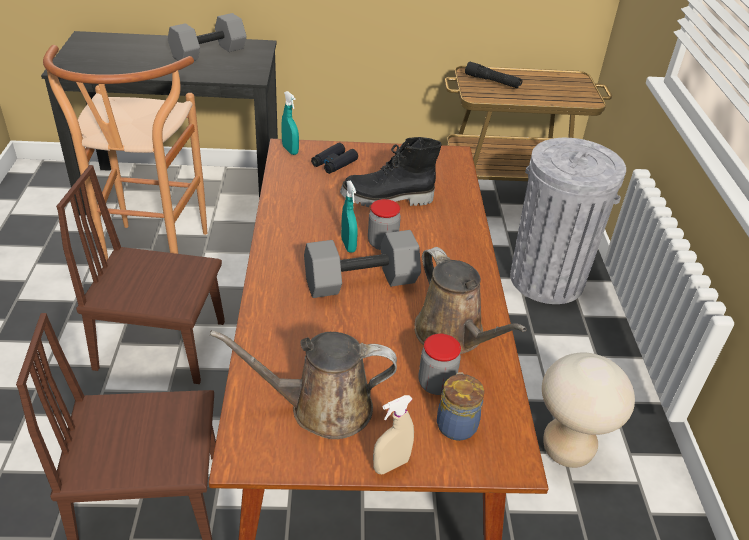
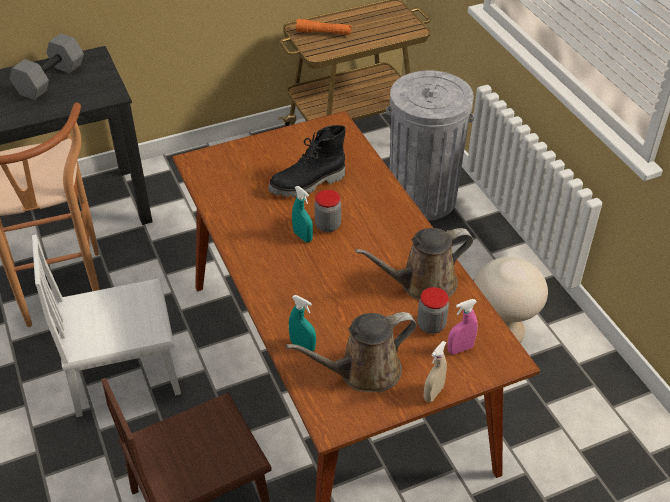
camera: 20 degrees left, 5 degrees up
(161, 345) = (124, 372): brown chair -> white chair
(290, 150) = (198, 162): turquoise spray bottle -> turquoise spray bottle (302, 346)
(334, 163) = (243, 164): black binoculars -> none
(360, 283) = (331, 266): grey dumbbell -> none
(453, 335) = (422, 284): brown watering can -> brown watering can turned 120 degrees clockwise
(456, 424) = (460, 349): jar -> pink spray bottle
(492, 81) = (323, 33): black flashlight -> orange flashlight

